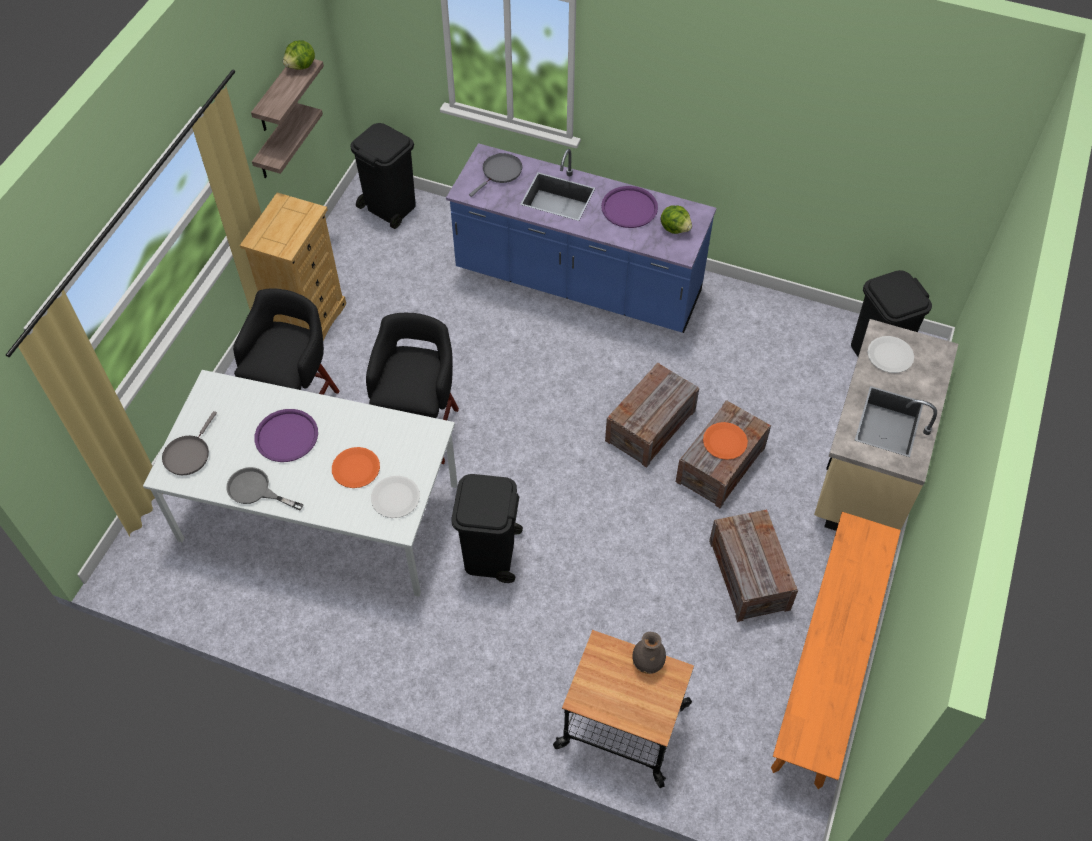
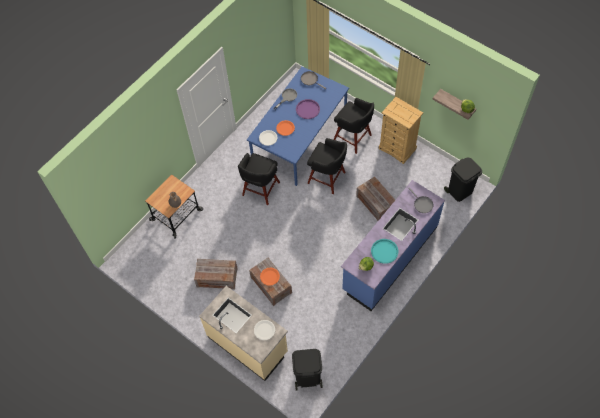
camera: 110 degrees right, 5 degrees up
(276, 144) = (447, 112): shelf -> none
(318, 513) = (299, 138): white dining table -> blue dining table
(490, 555) = (260, 190): black trash can -> black stool
(629, 208) = (384, 251): purple tray -> turquoise tray
(650, 425) = (300, 264): crate -> crate (376, 203)
(826, 665) = (169, 291): orange bench -> none

